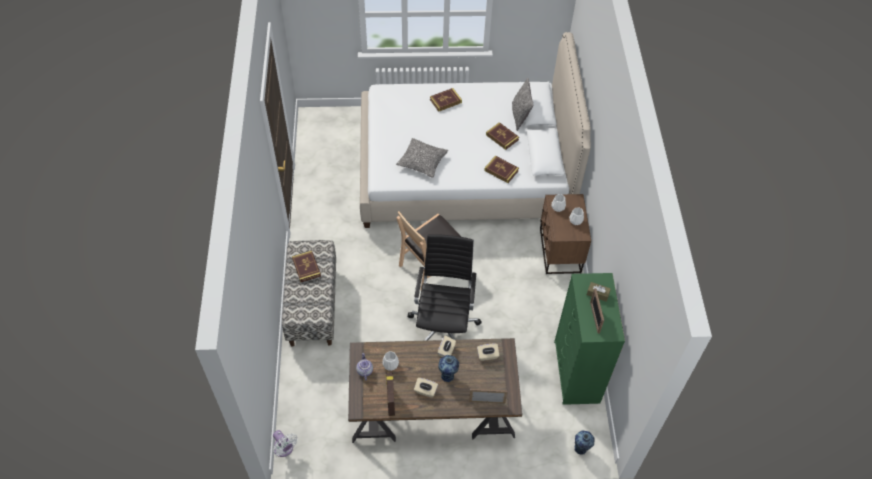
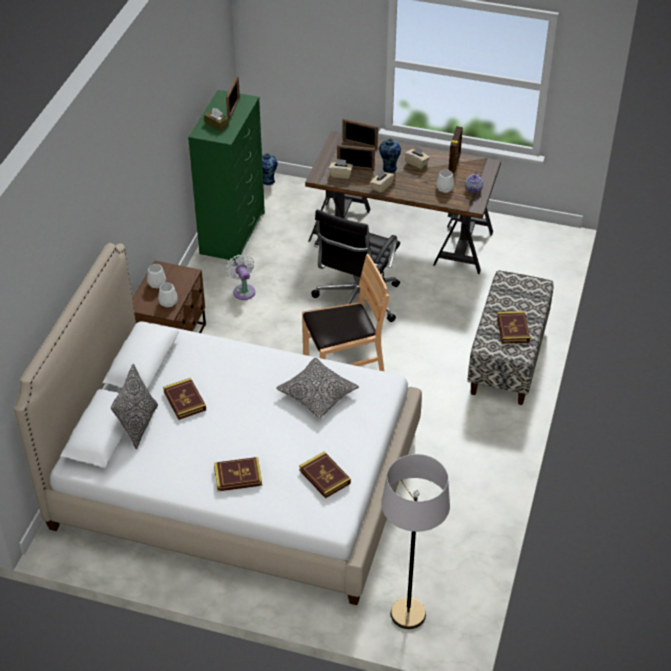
camera: 160 degrees left, 10 degrees down
(284, 449) = (564, 241): white fan -> white fan (243, 290)
(336, 122) = (408, 614): none -> grey floor lamp
(477, 367) = (355, 168): none -> picture frame
(501, 170) = (214, 356): book -> book (324, 477)

